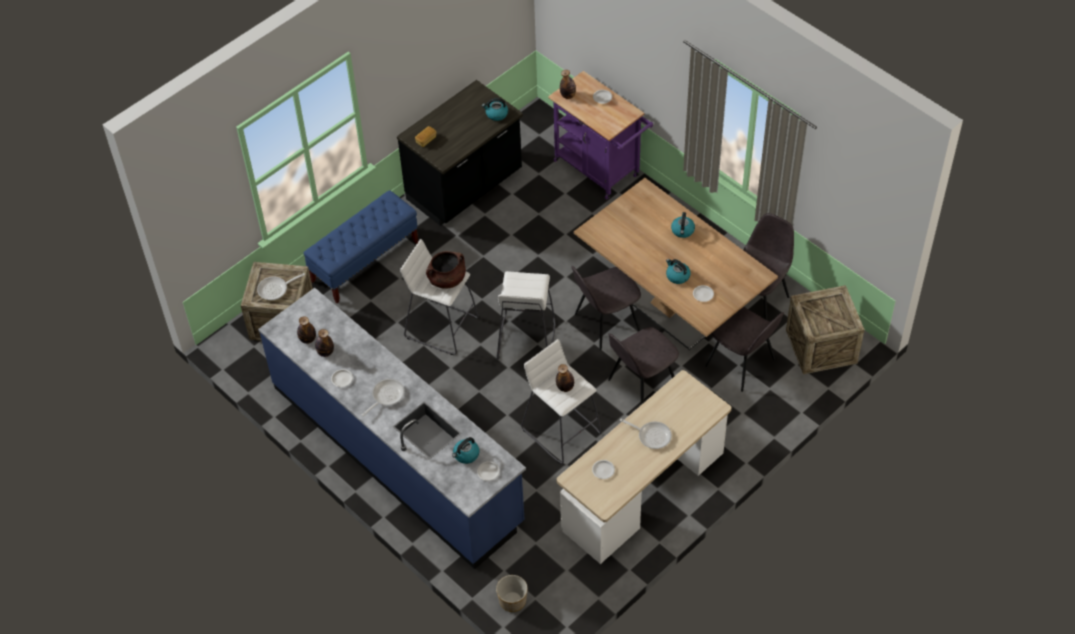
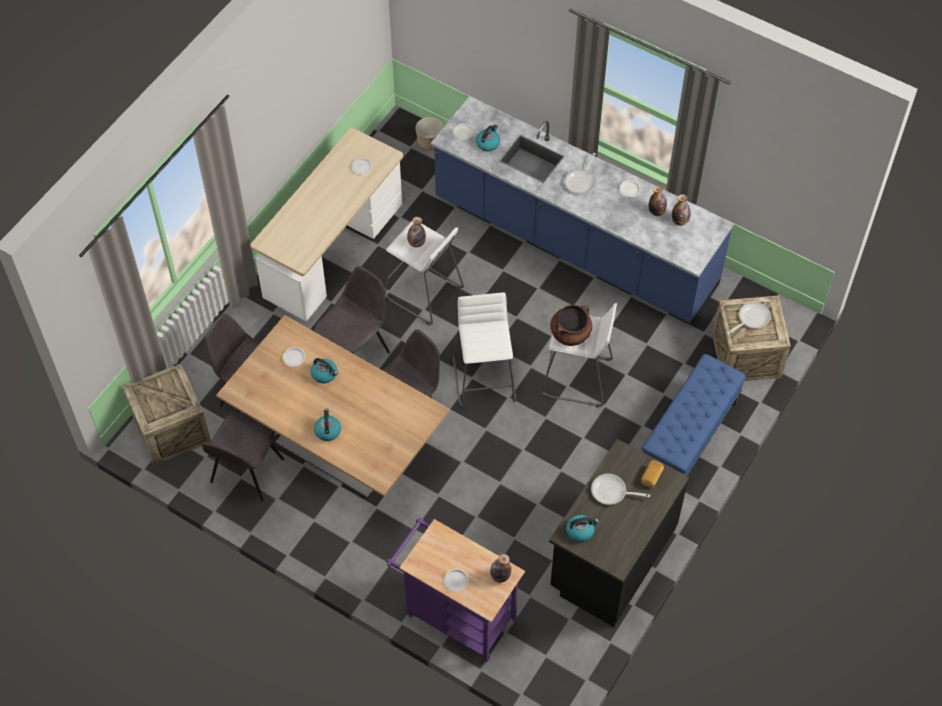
camera: 165 degrees right, 5 degrees up
(651, 435) = (322, 205): frying pan -> frying pan (612, 492)

